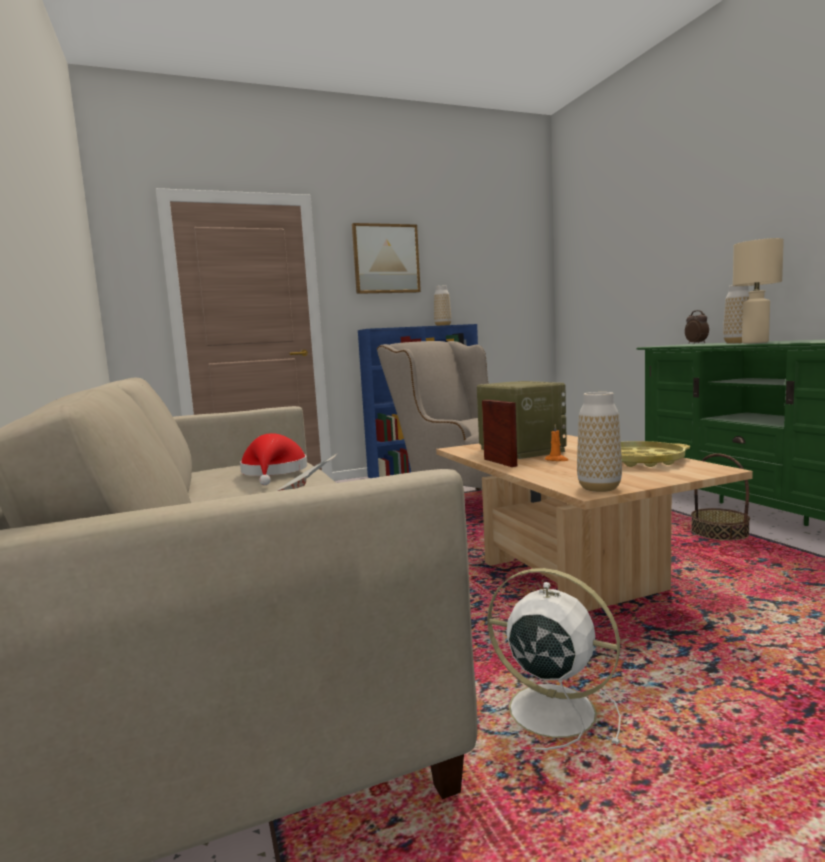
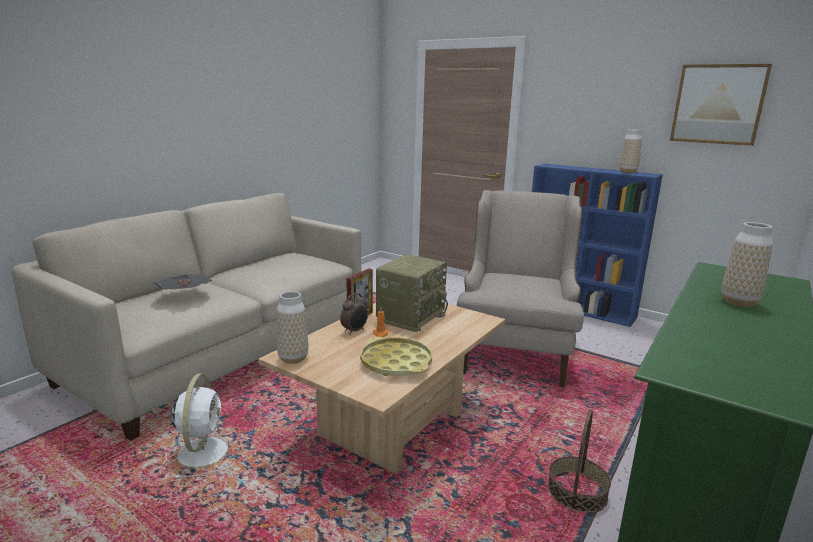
camera: 55 degrees right, 10 degrees up
(274, 472) = (281, 270): red hat -> none
(386, 259) = (587, 96): picture -> picture (718, 104)
(696, 343) = (775, 283): alarm clock -> alarm clock (355, 331)
(754, 343) = (705, 310): beige table lamp -> none

